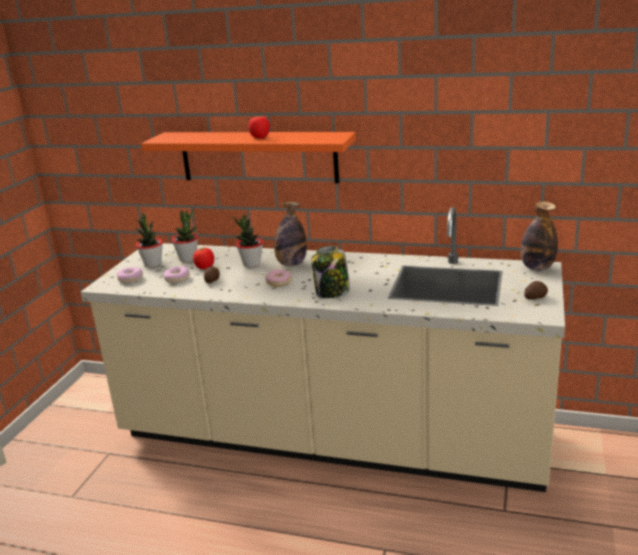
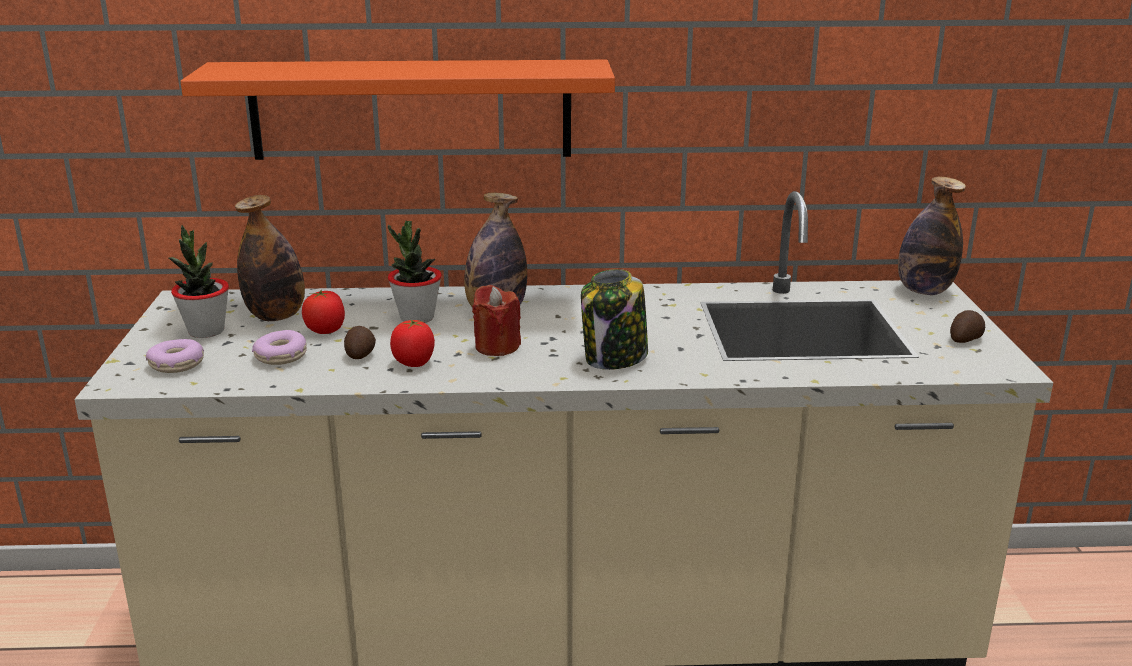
camera: 20 degrees left, 0 degrees up
(188, 259) = (276, 316): potted plant -> bottle
(260, 137) = (433, 69): tomato -> tomato (414, 363)
(279, 282) = (497, 347): donut -> red candle

